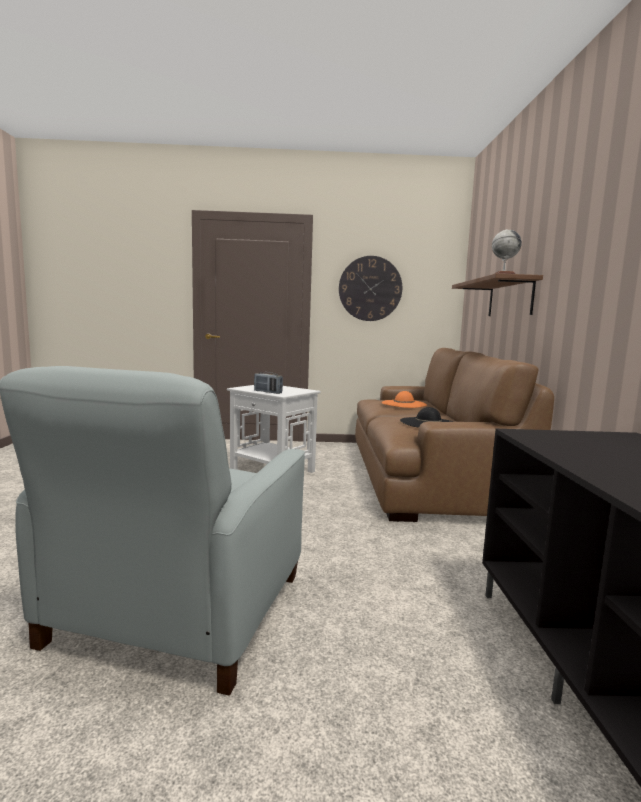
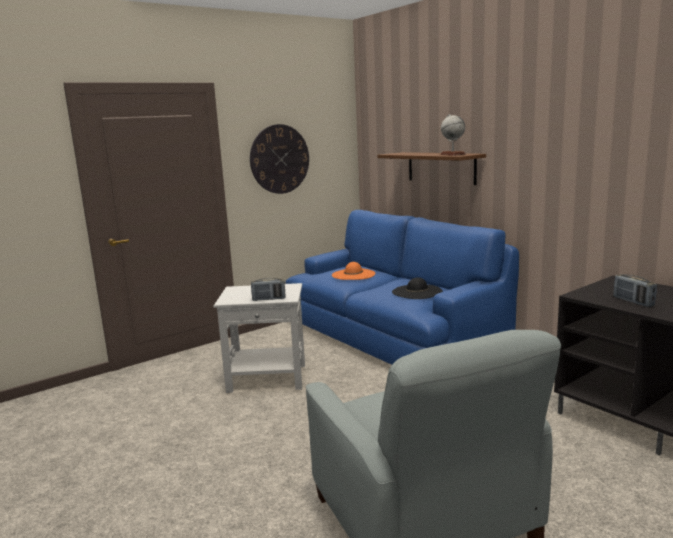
camera: 35 degrees left, 5 degrees up
(425, 475) = (391, 336): brown sofa -> blue sofa
(580, 451) = (633, 302): none -> radio

